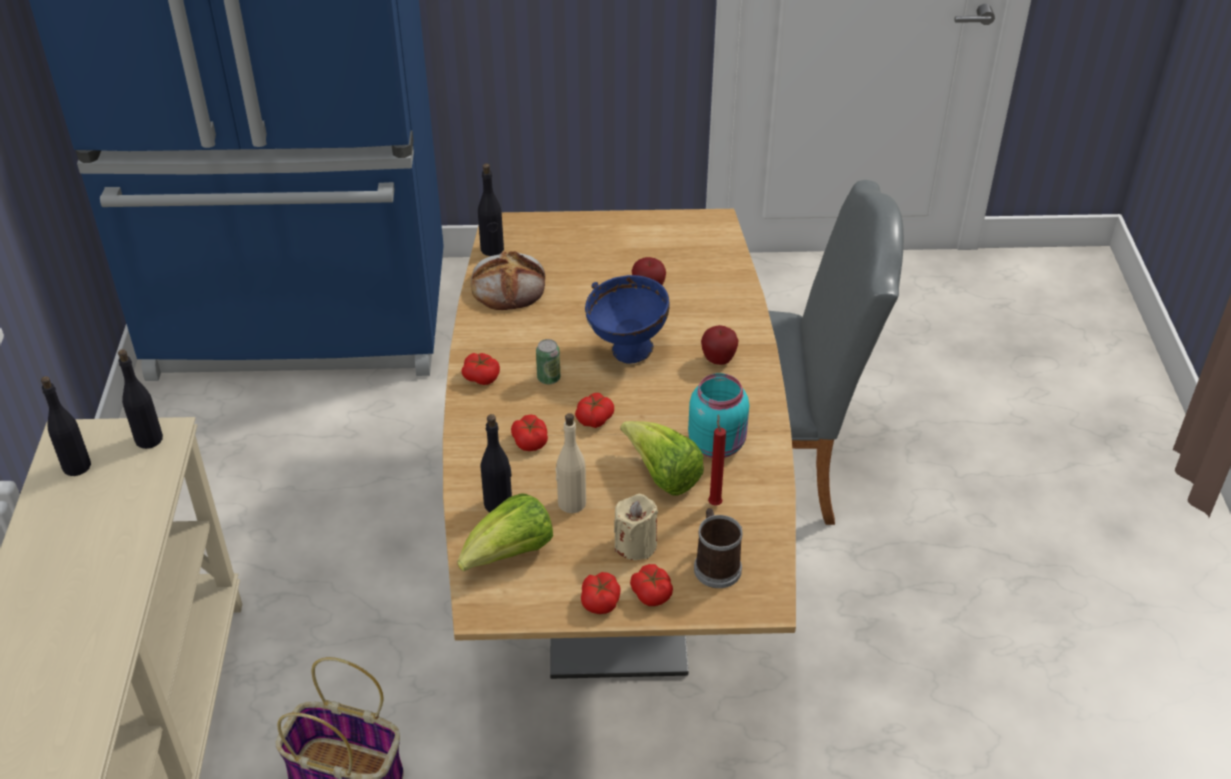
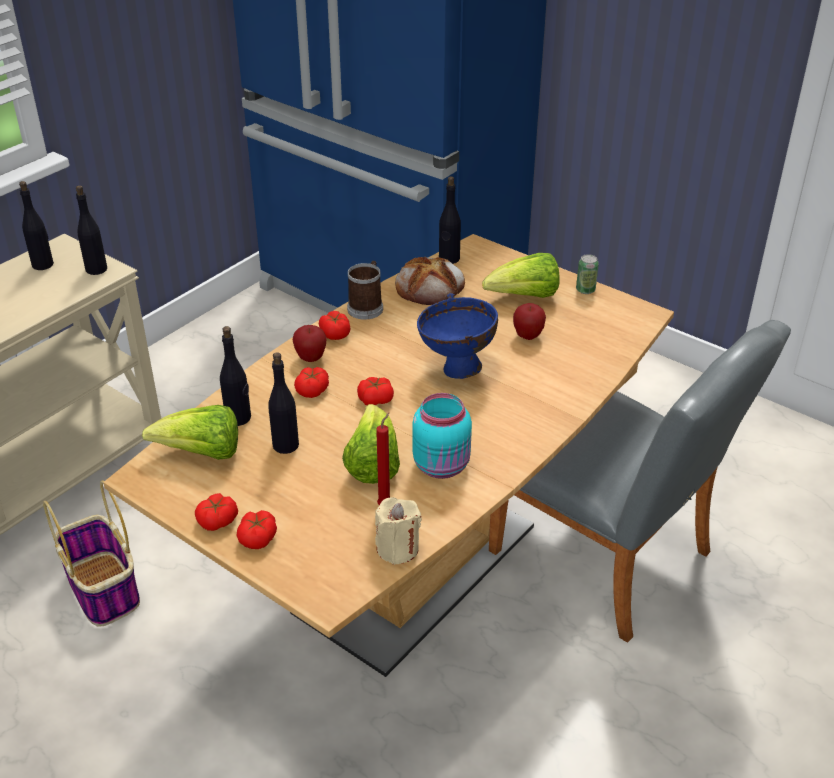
camera: 40 degrees right, 5 degrees down
(548, 378) = (378, 357): can -> can (585, 290)
(571, 503) = (285, 445): beige bottle -> black bottle
(602, 255) = (524, 297): none -> lettuce
(635, 544) = (291, 498): beige candle -> beige candle (397, 548)
(715, 565) = (328, 548): mug -> mug (367, 307)
(718, 360) = (520, 409): apple -> apple (311, 358)

